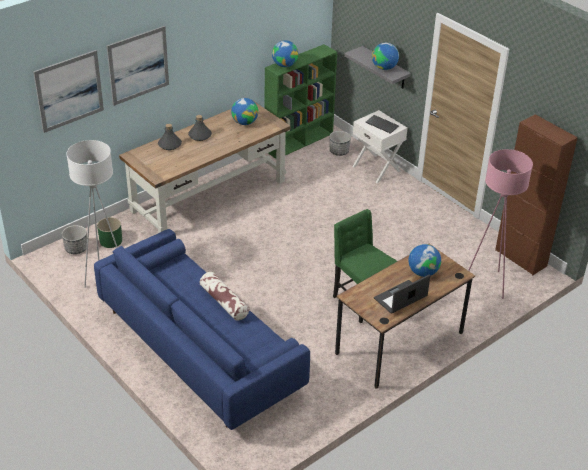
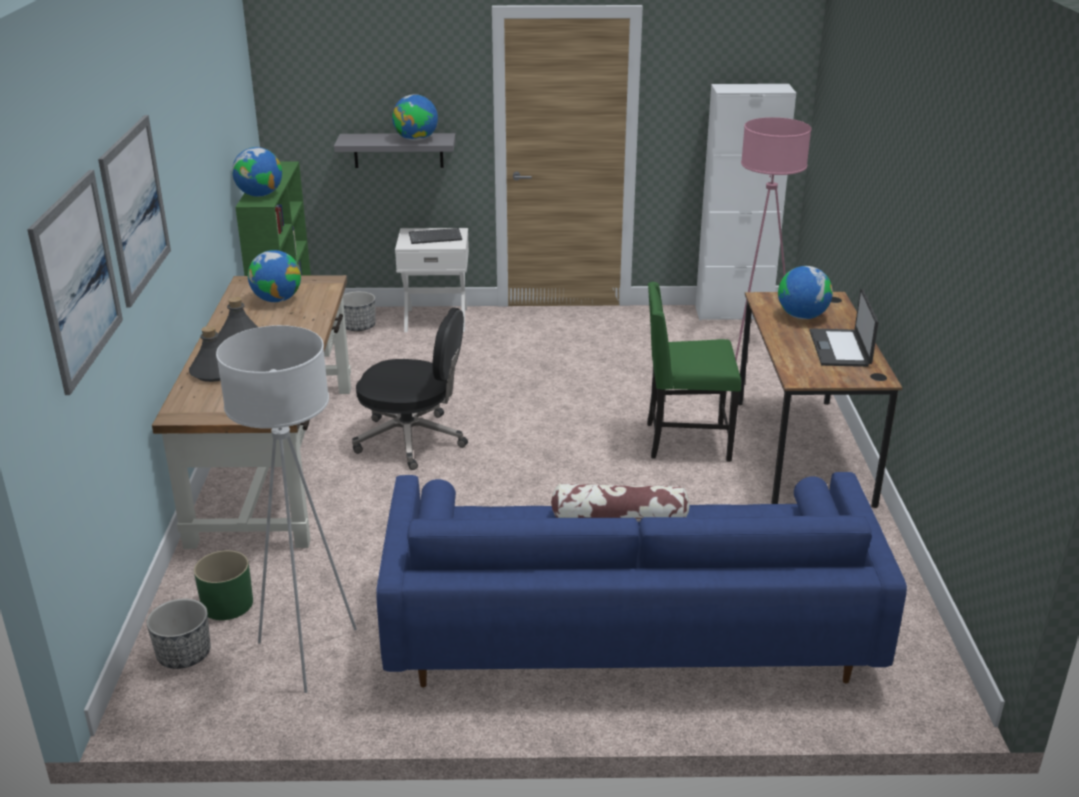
camera: 50 degrees left, 10 degrees down
(265, 221) = (413, 440): none -> black office chair
(520, 258) = (733, 313): brown cabinet -> white cabinet

